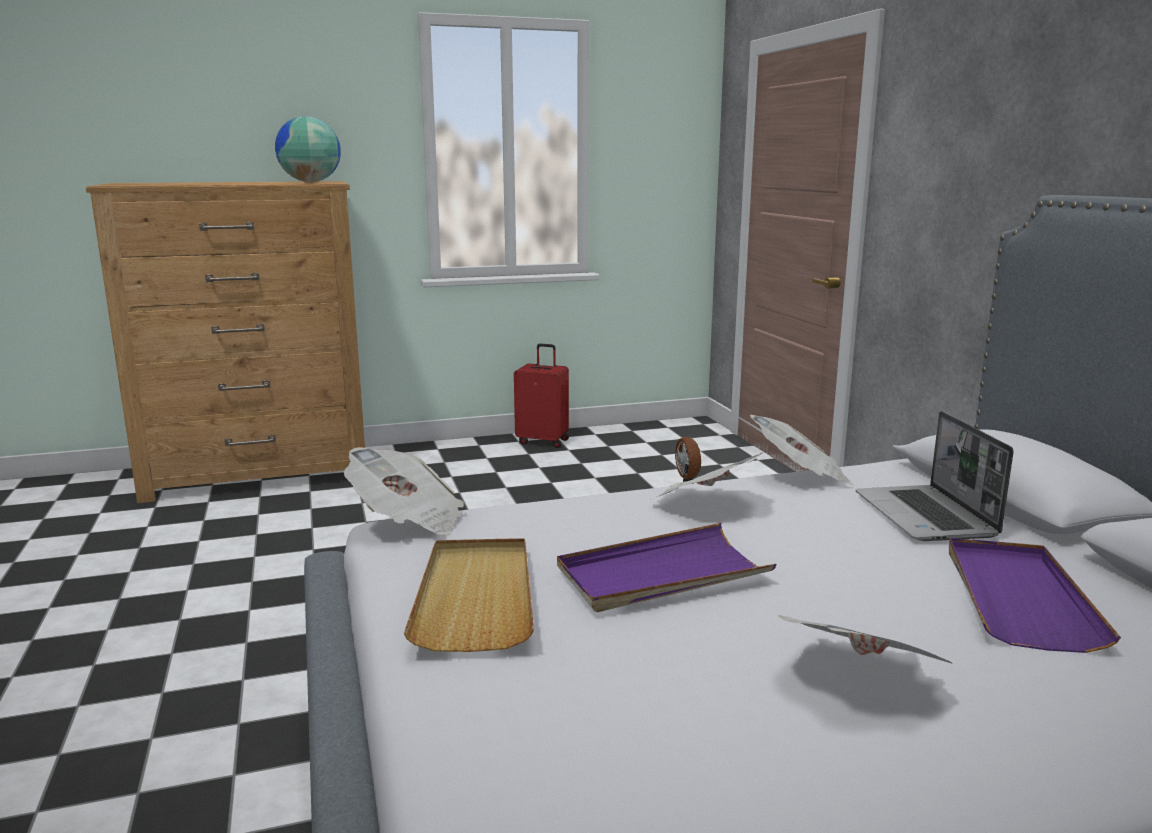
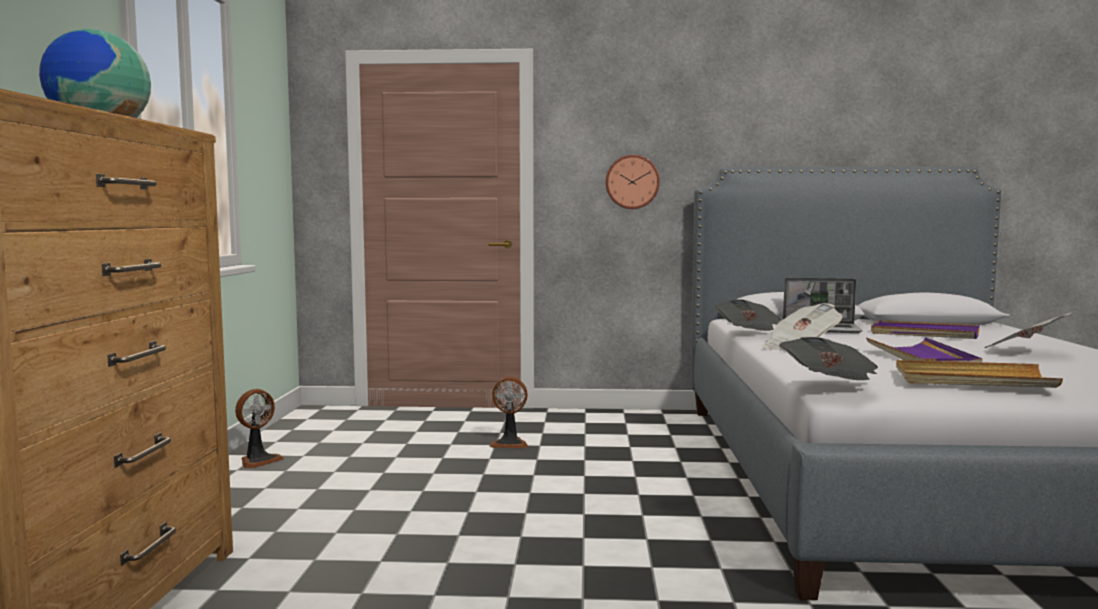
camera: 70 degrees left, 10 degrees down
(543, 441) = (258, 461): red suitcase -> fan
(957, 210) = (632, 182): none -> wall clock

